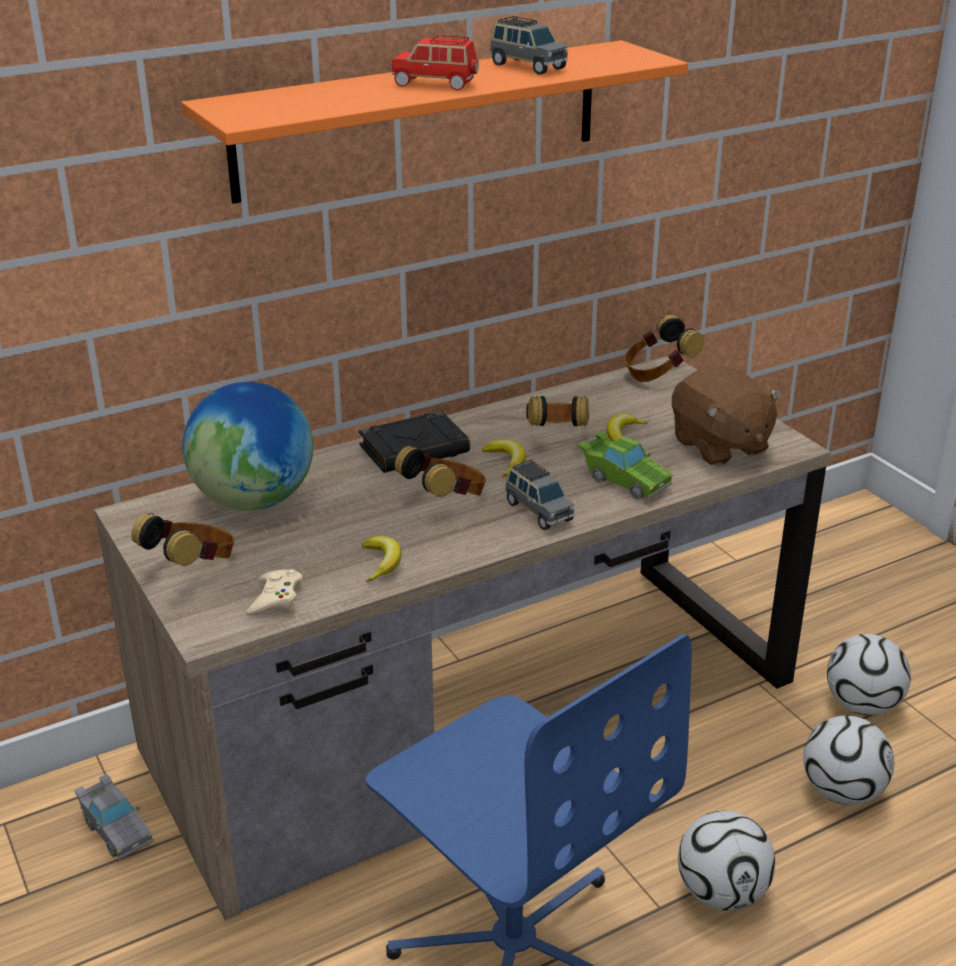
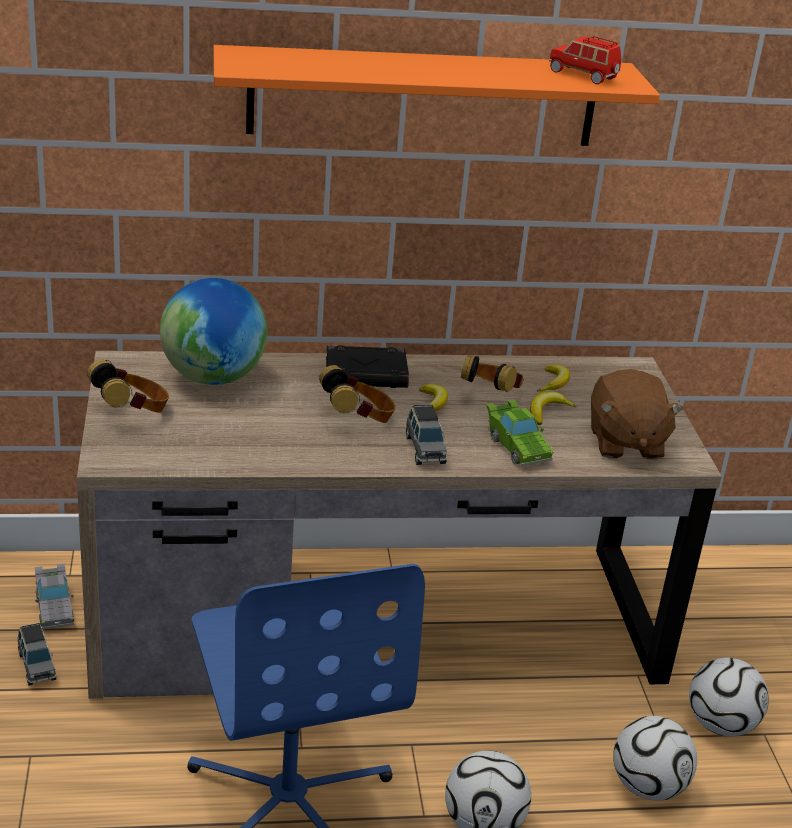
camera: 20 degrees right, 0 degrees up
(276, 599) = (173, 453): beige game controller -> none
(381, 563) = (270, 451): banana -> banana (553, 383)
(436, 84) = (421, 70): red toy car -> red toy car (584, 75)
(527, 66) = (516, 70): grey toy car -> grey toy car (36, 666)
(658, 374) = (624, 369): headphones -> none

